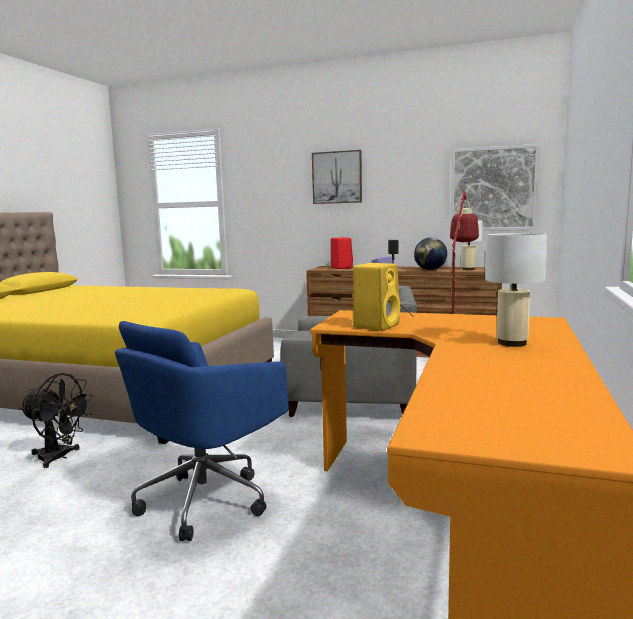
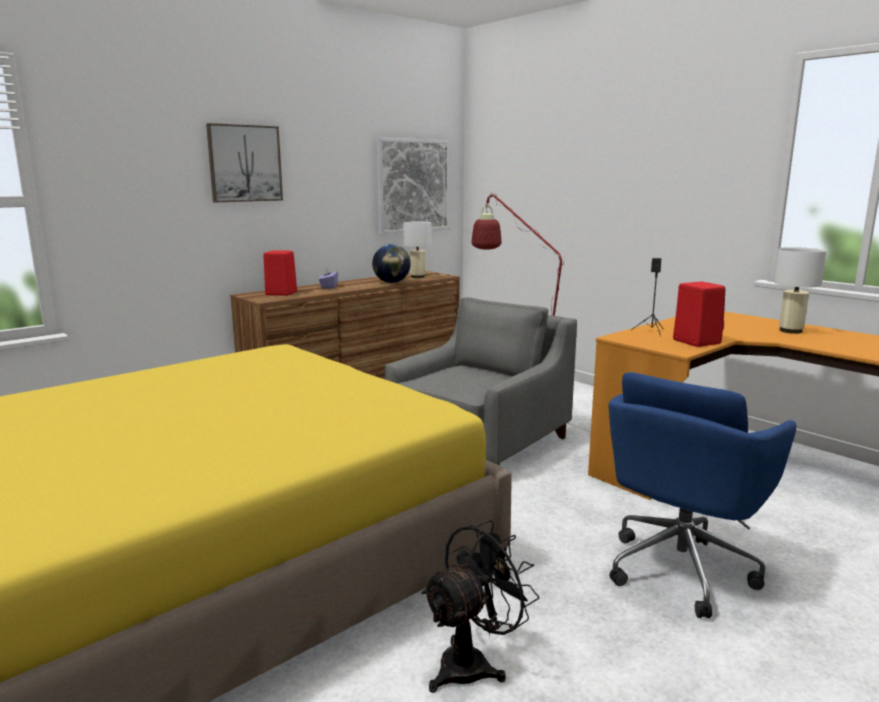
camera: 60 degrees left, 5 degrees up
(209, 500) = (682, 568): blue office chair -> blue office chair turned 60 degrees clockwise
(376, 326) = (695, 341): yellow speaker -> red speaker

